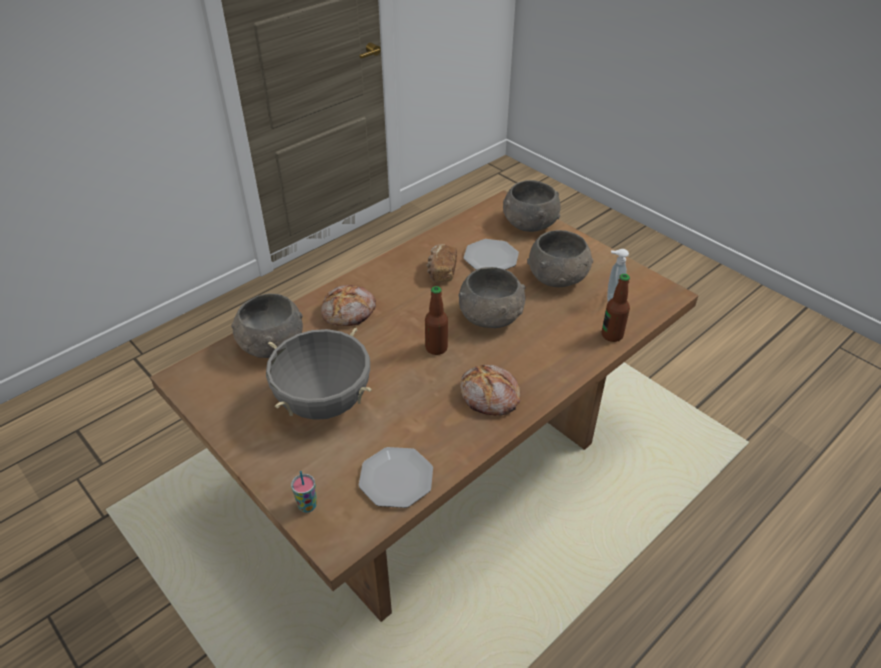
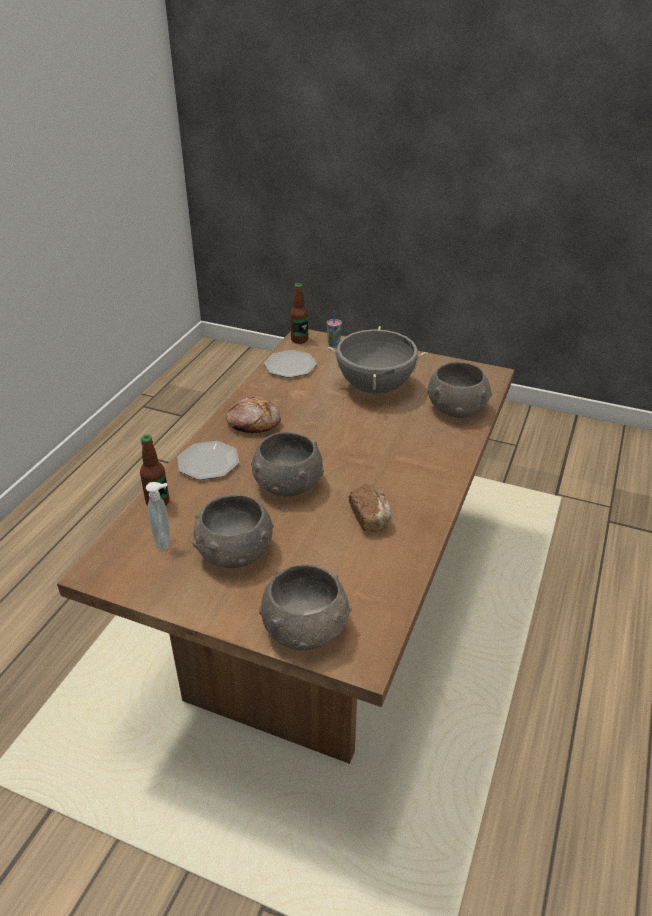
camera: 155 degrees right, 5 degrees down
(349, 312) = (422, 450): bread -> none
(436, 348) = (320, 444): bottle -> bottle (299, 340)
(491, 258) = (326, 553): plate -> plate (208, 462)

